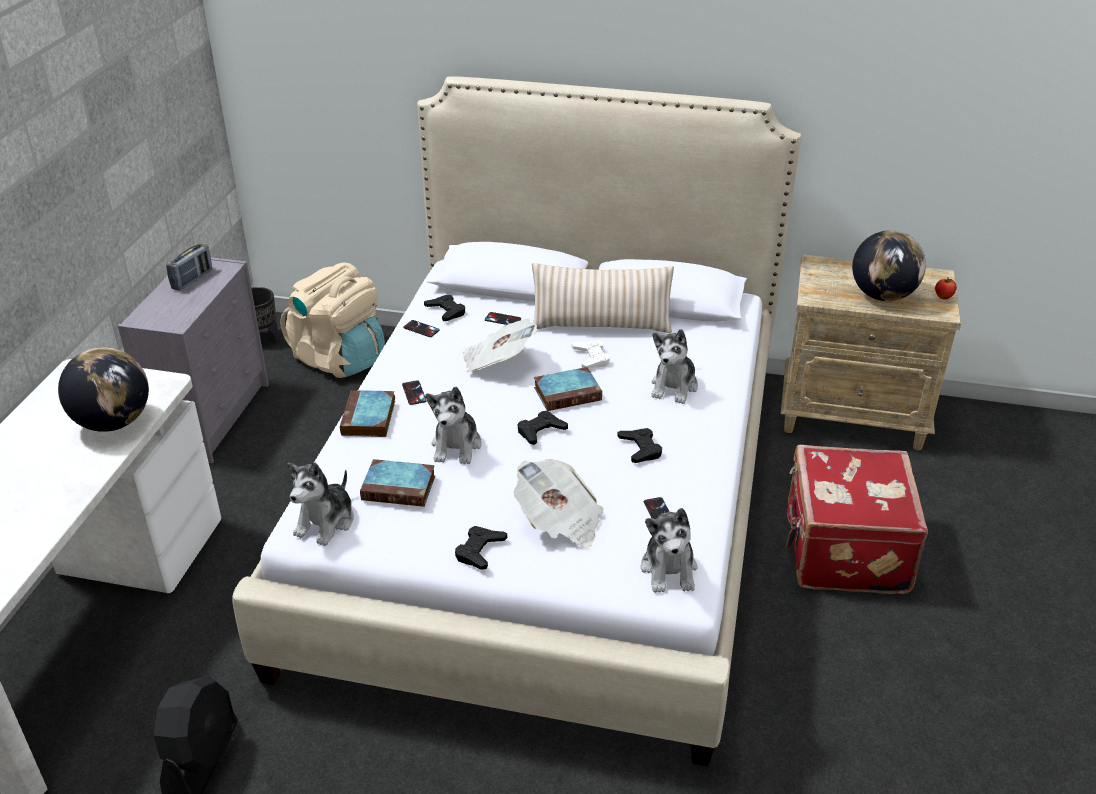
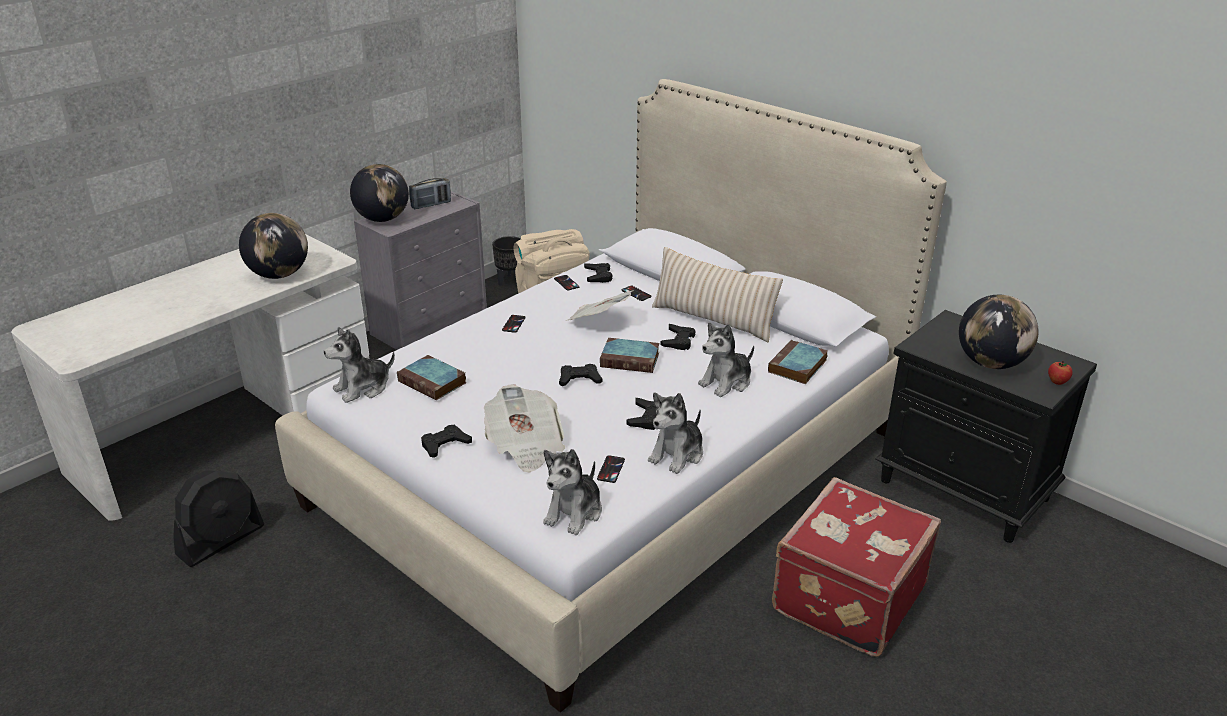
camera: 30 degrees right, 5 degrees down
(153, 313) = (383, 219): none -> globe
(369, 419) = (463, 331): book -> book (797, 367)
(456, 446) = (504, 368): plush toy -> plush toy (677, 454)
(591, 358) = (678, 341): white game controller -> black game controller
(854, 415) = (965, 490): beige nightstand -> black nightstand

